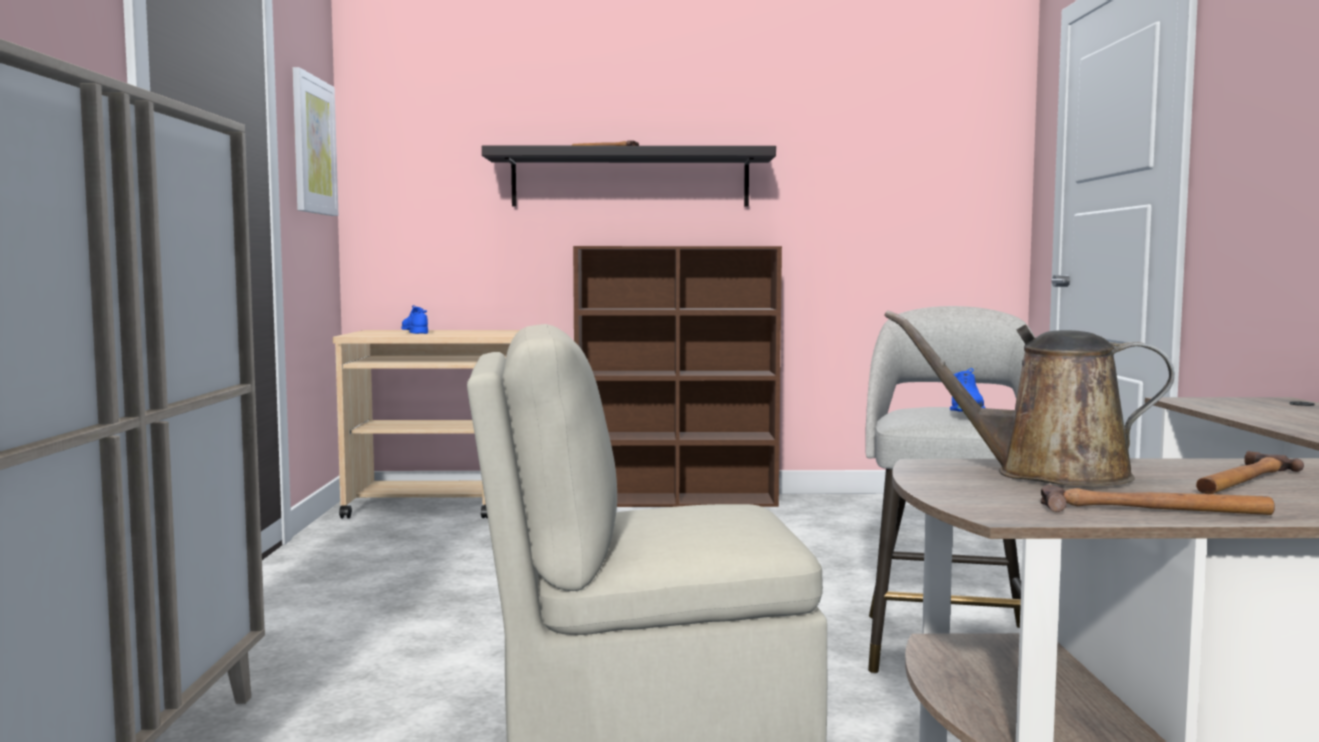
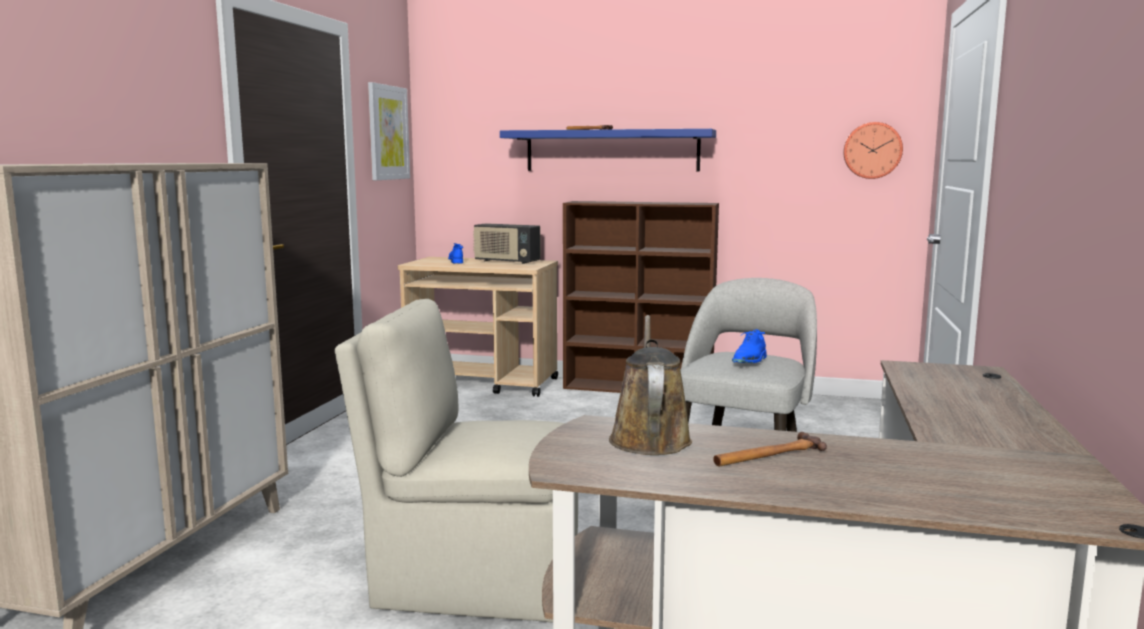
camera: 15 degrees right, 5 degrees up
(488, 331) = (506, 261): none -> radio
(630, 179) = (612, 151): black shelf -> blue shelf
(961, 179) = (872, 150): none -> wall clock
(1047, 474) = (649, 438): brown watering can -> brown watering can turned 60 degrees clockwise
(1153, 510) = (654, 476): hammer -> none

